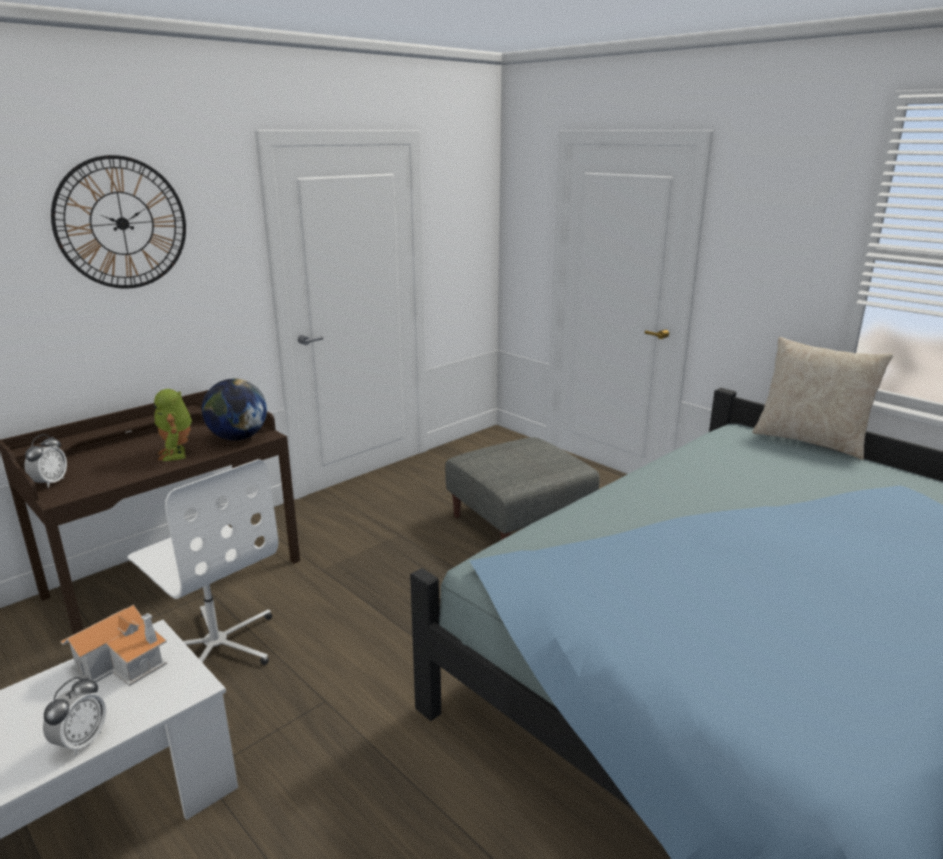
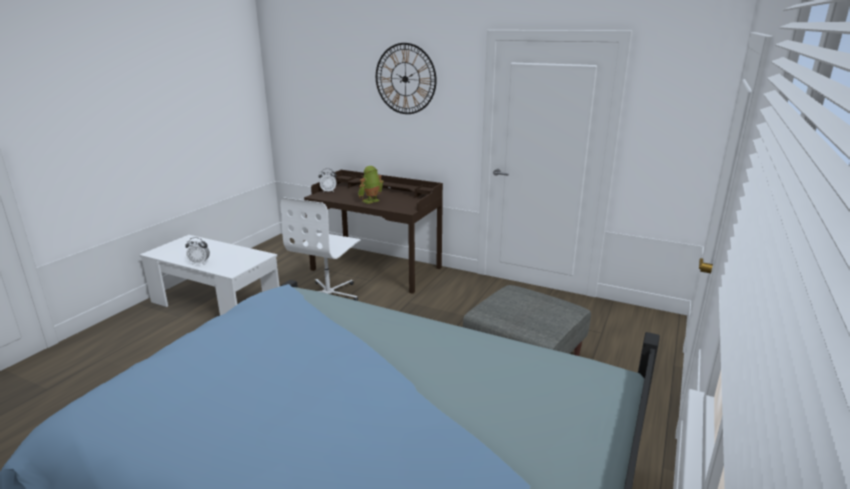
camera: 70 degrees right, 0 degrees up
(124, 661) = (246, 256): toy house -> none
(238, 438) = (400, 206): globe -> none
(810, 441) = (627, 425): beige pillow -> none

